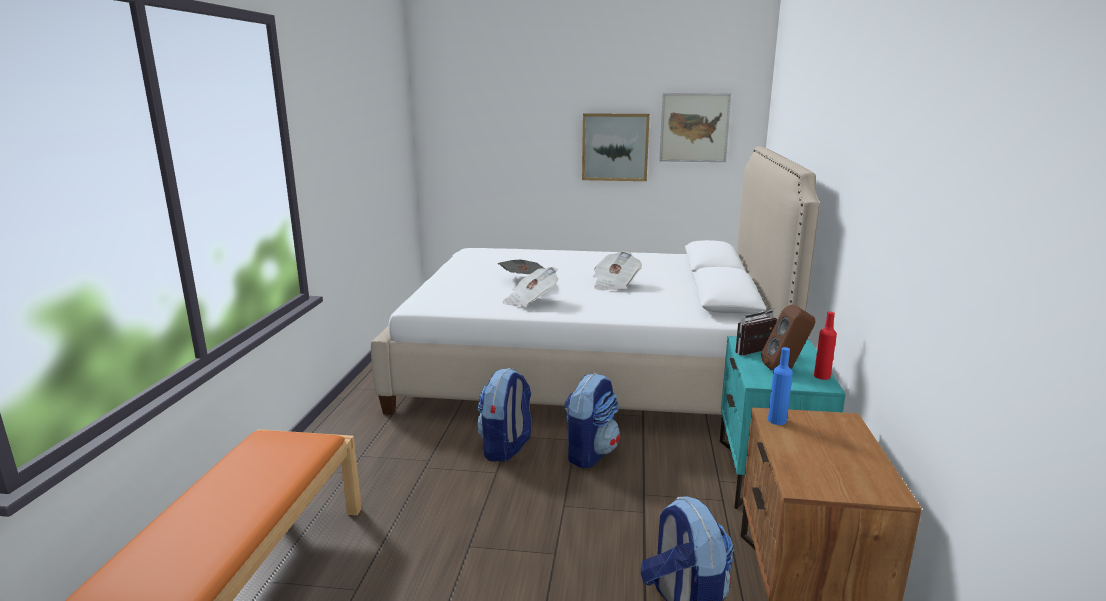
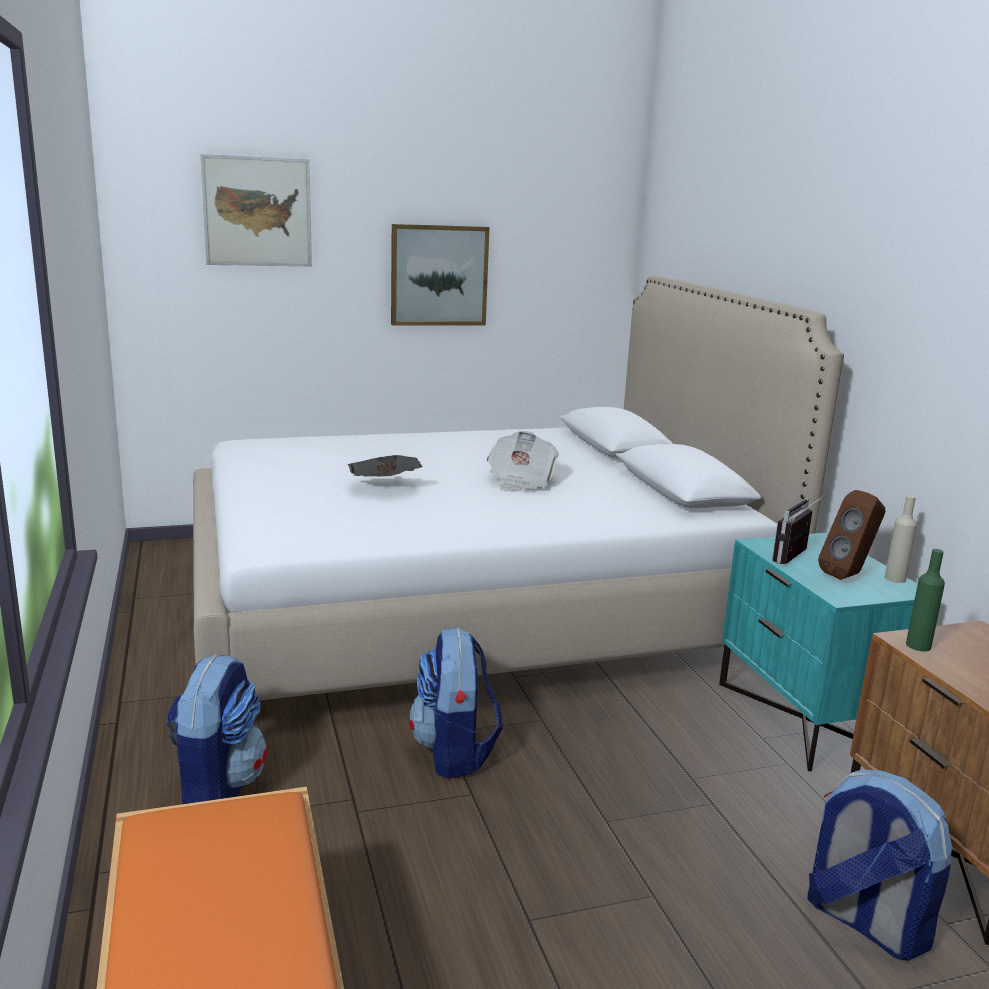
camera: 25 degrees left, 0 degrees up
(530, 301) = (434, 519): newspaper -> none
(590, 453) = (576, 735): backpack -> backpack (218, 787)
(694, 128) = (547, 248): picture -> picture (257, 212)
(777, 420) = (918, 645): blue bottle -> green bottle
(822, 376) = (895, 579): red bottle -> beige bottle

